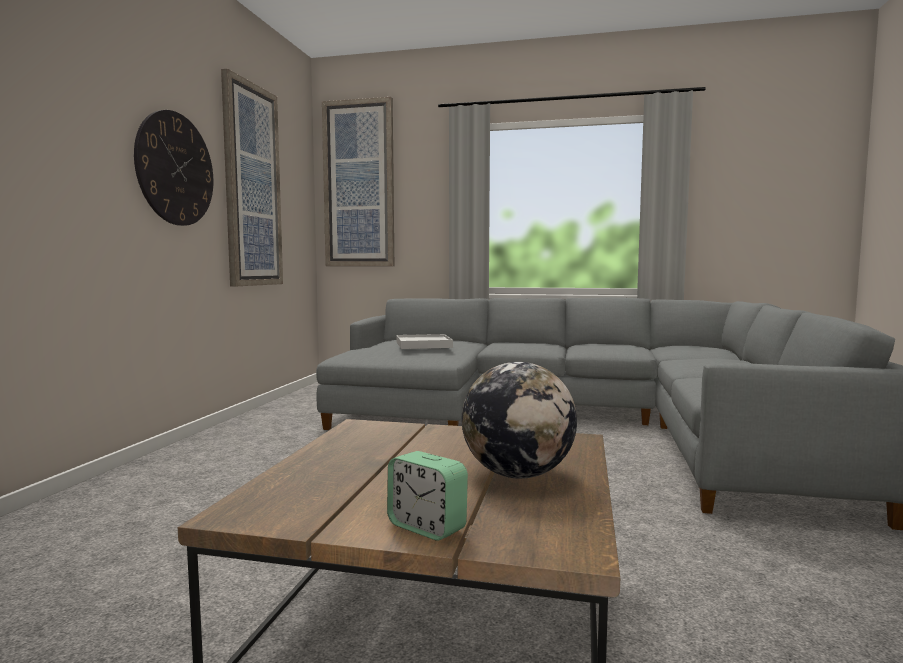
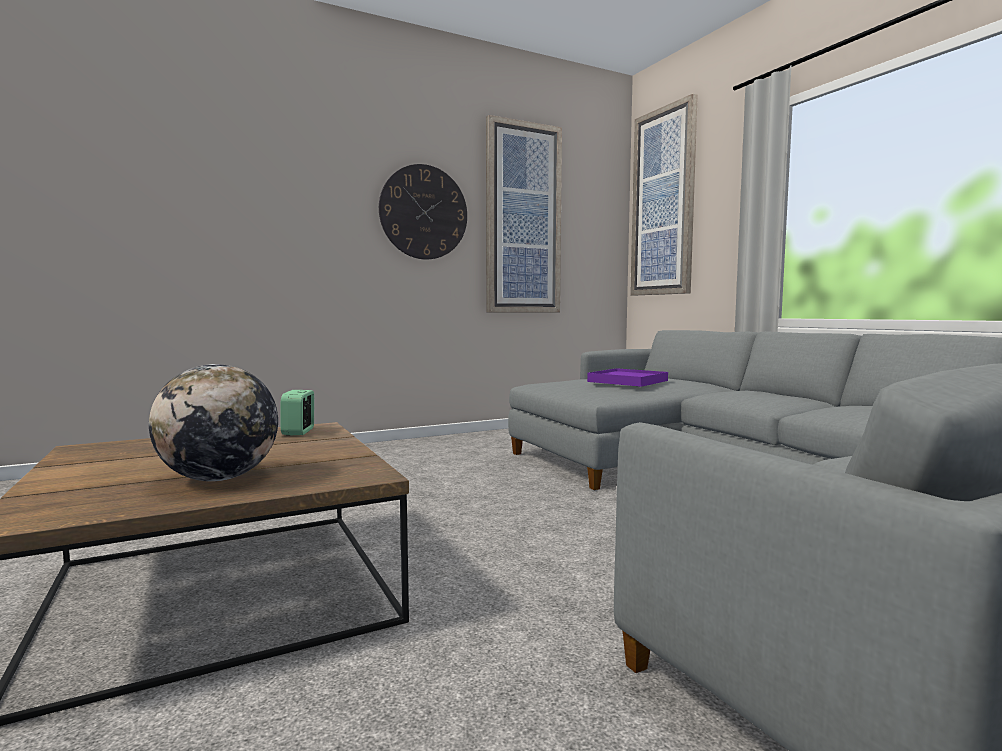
camera: 50 degrees right, 0 degrees up
(423, 345) = (627, 381): white tray -> purple tray
(427, 527) = (65, 481): alarm clock -> alarm clock (299, 432)

